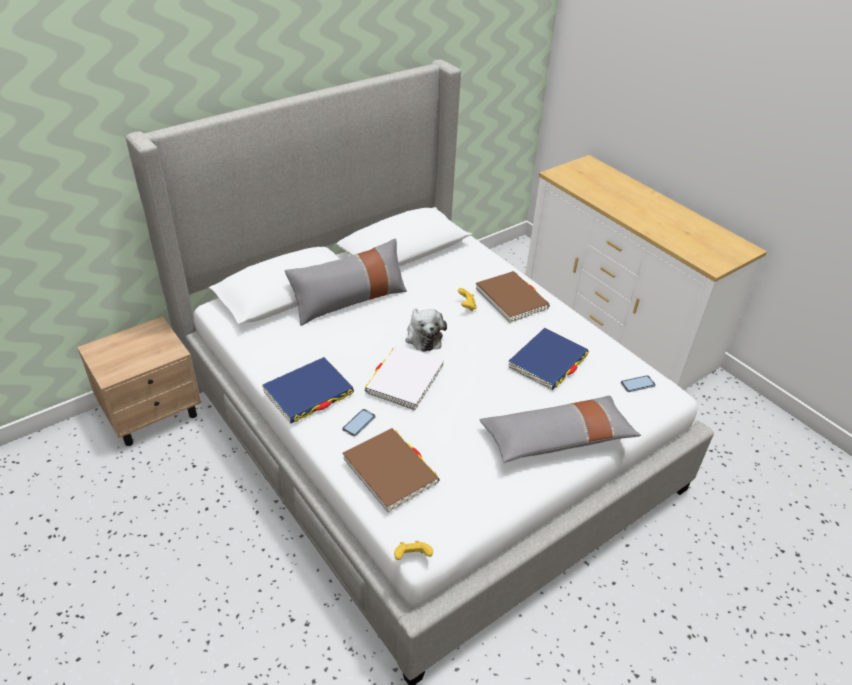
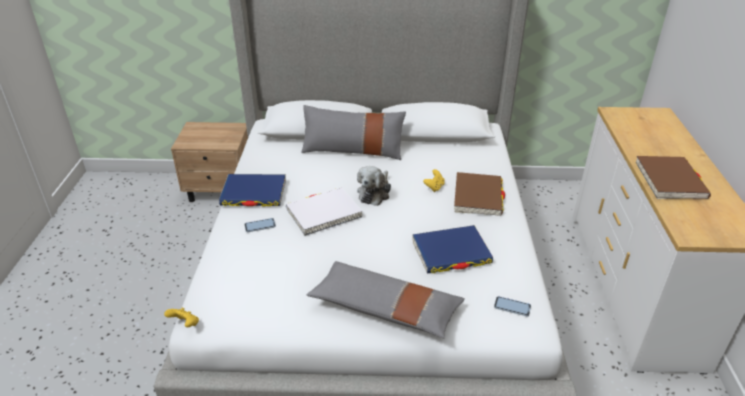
camera: 40 degrees right, 5 degrees down
(390, 471) = (238, 264): brown book -> brown book (670, 180)

